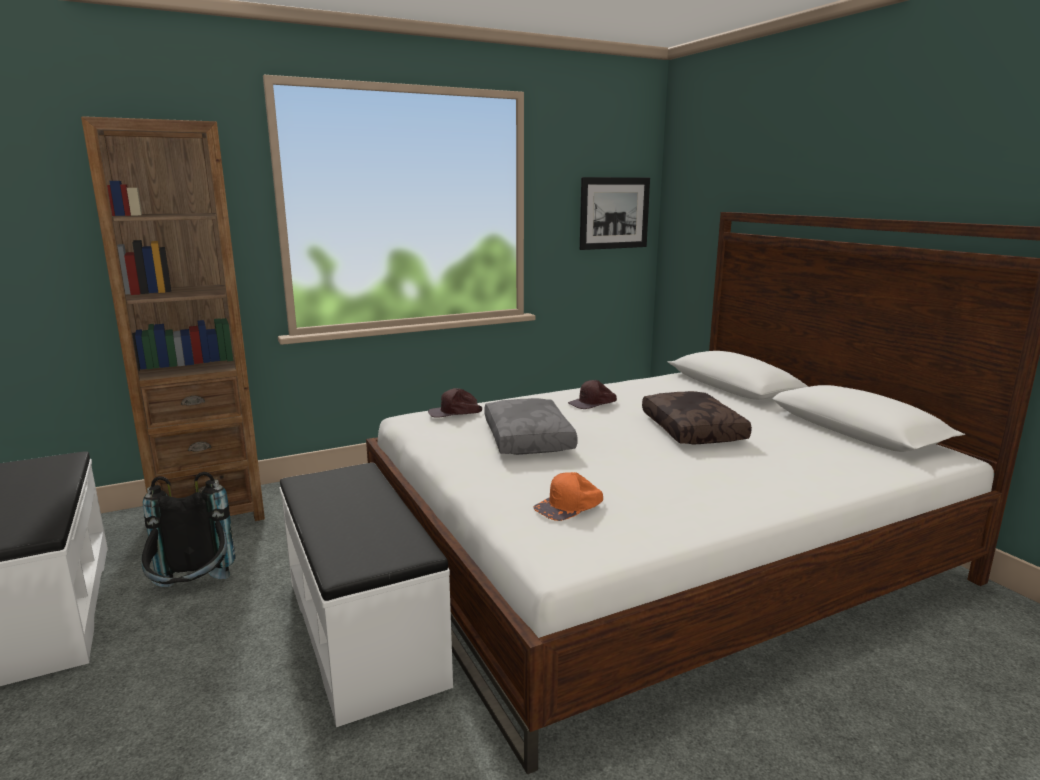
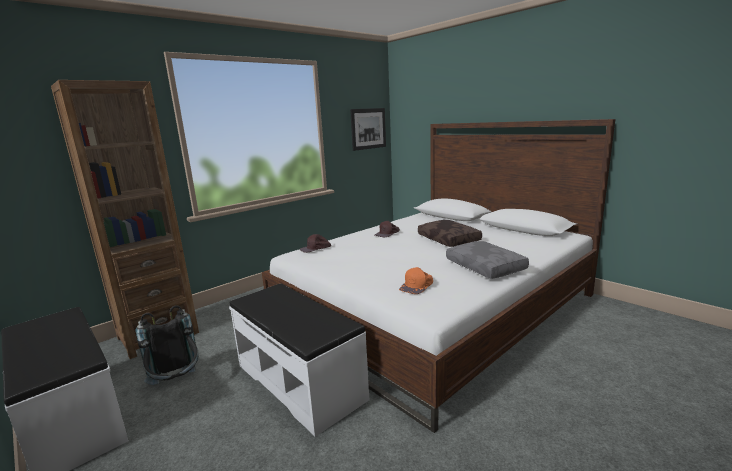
camera: 15 degrees left, 0 degrees up
(530, 439) = (368, 256): grey pillow -> grey pillow (486, 267)

